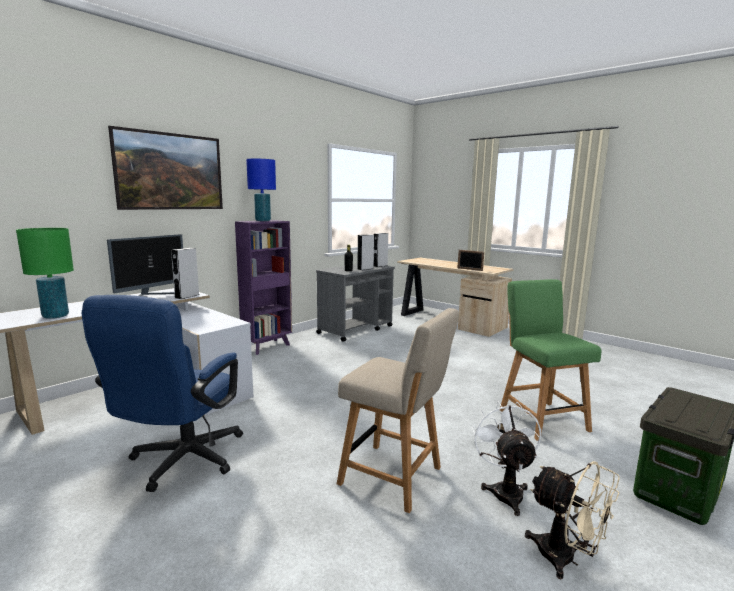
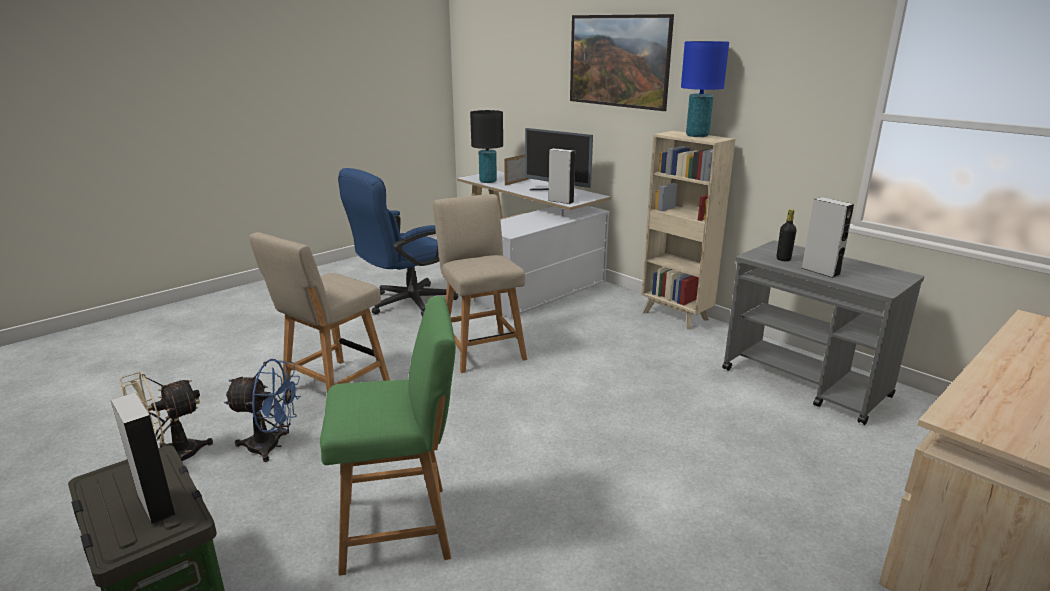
camera: 95 degrees right, 10 degrees up
(55, 316) = (488, 181): green table lamp -> black table lamp
(181, 463) = (404, 304): blue office chair -> blue office chair turned 60 degrees counterclockwise
(268, 346) = (676, 316): purple bookcase -> beige bookcase
(313, 408) = (481, 349): none -> beige chair
(380, 266) = (881, 285): grey speaker -> grey speaker (156, 505)
(469, 269) = (973, 392): picture frame -> picture frame (517, 182)
(505, 490) = (272, 446): white fan -> blue fan

